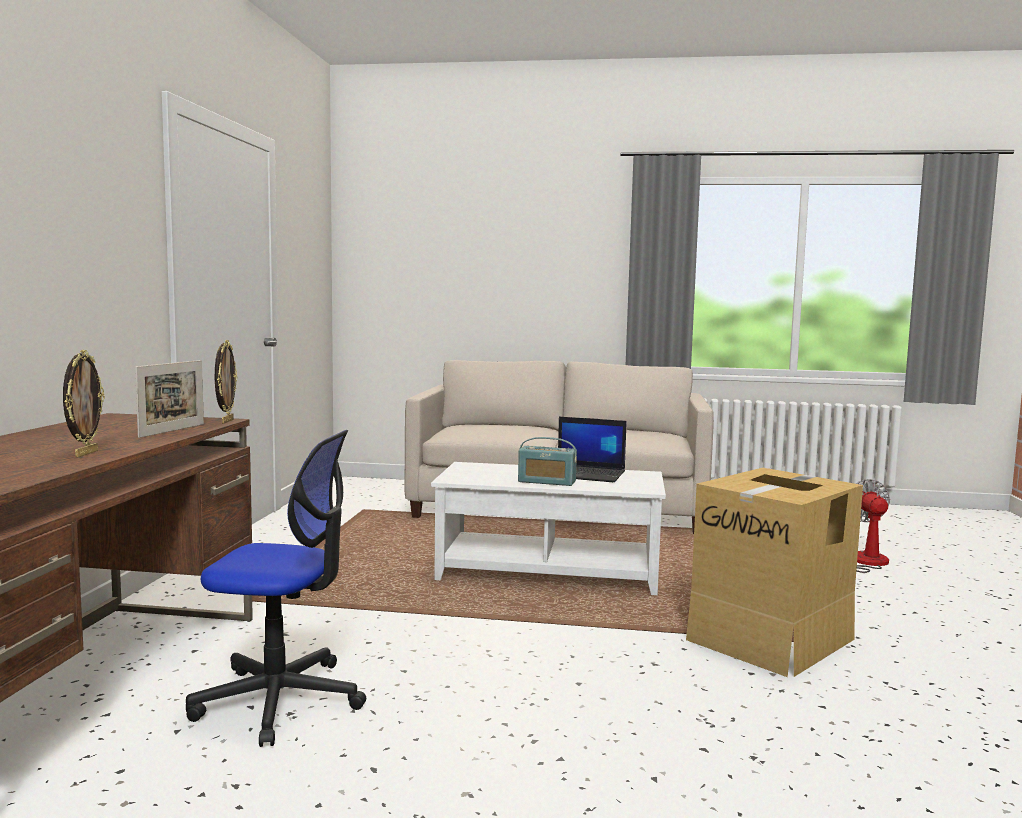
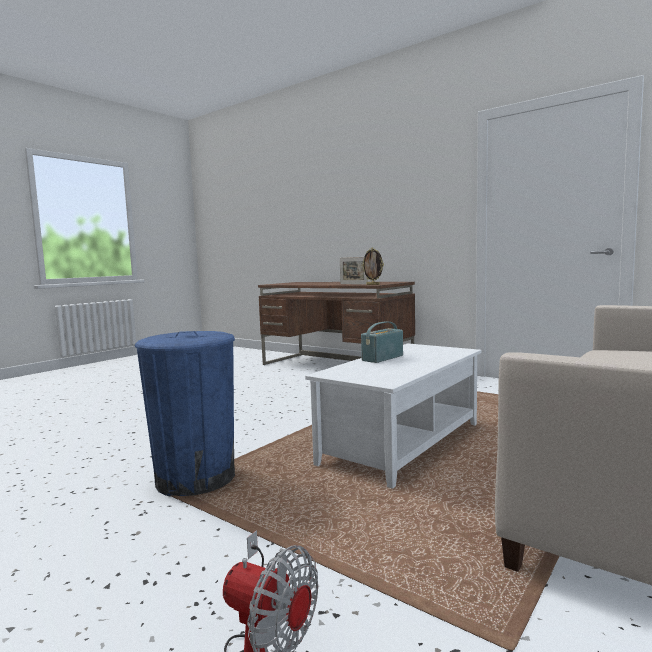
camera: 120 degrees right, 0 degrees up
(85, 454) = (314, 284): picture frame -> none
(280, 700) = (296, 383): office chair -> none
(586, 474) = (399, 368): laptop -> none
(771, 639) = (195, 479): cardboard box -> blue trash can

